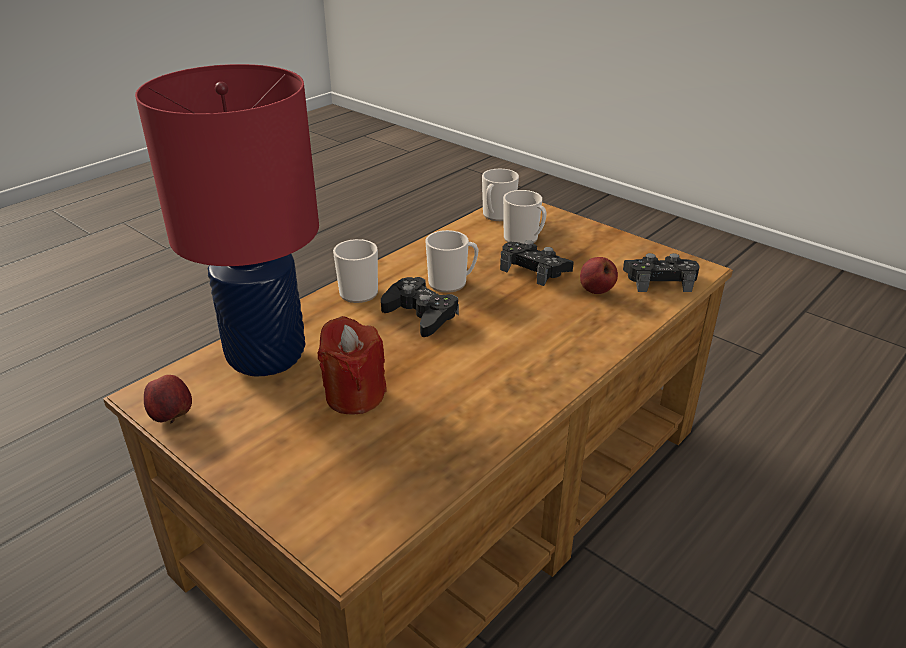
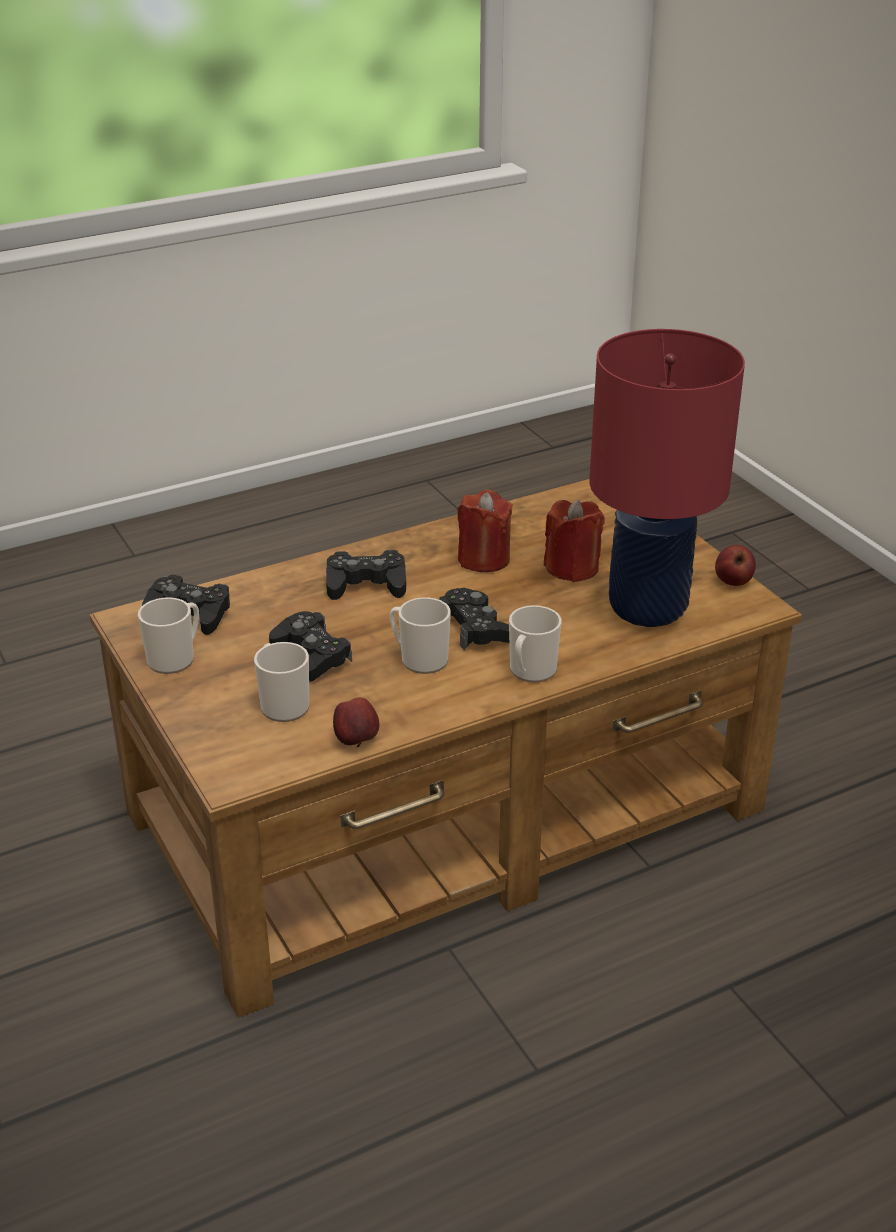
camera: 160 degrees left, 0 degrees up
(452, 386) = (483, 559): none -> red candle
(497, 216) = (282, 756): mug -> mug (175, 658)
(545, 334) = (366, 584): none -> black game controller
(595, 291) = (270, 616): apple -> apple (357, 741)

